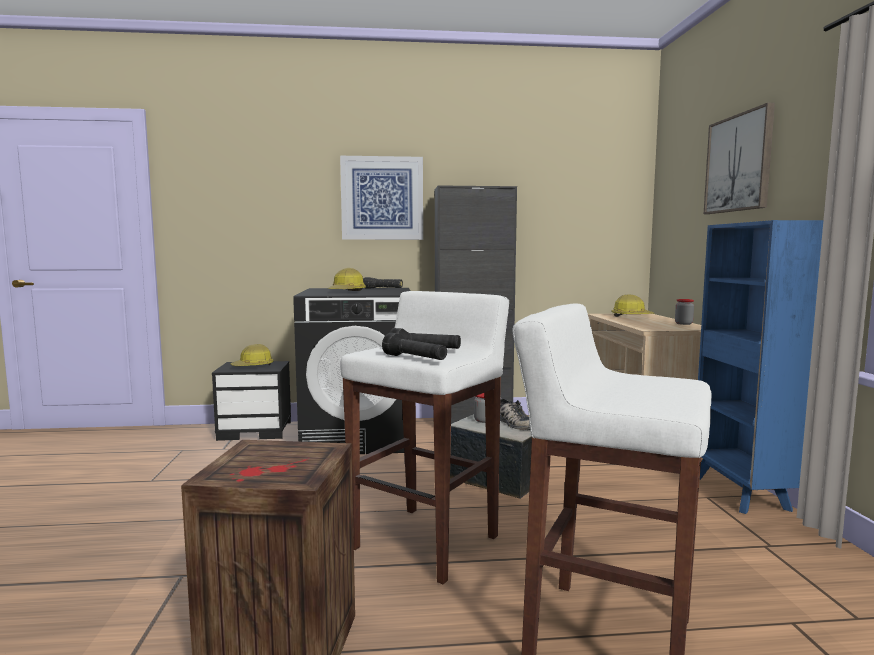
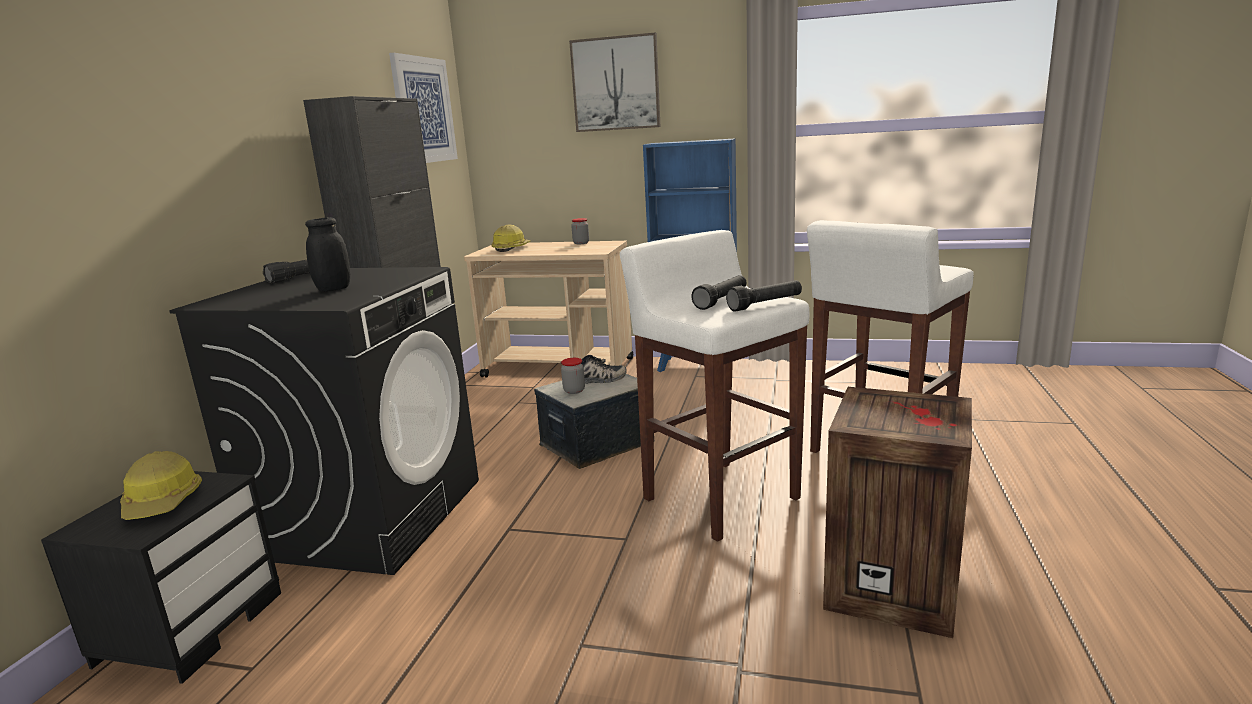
camera: 70 degrees left, 10 degrees up
(347, 292) = (333, 289): hard hat -> black jar
(382, 198) = (231, 116): picture -> picture (424, 110)

